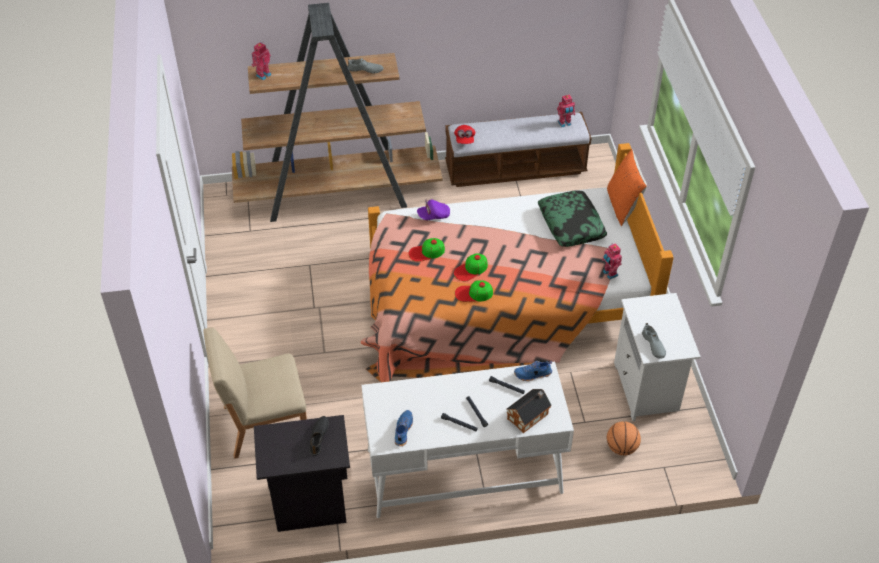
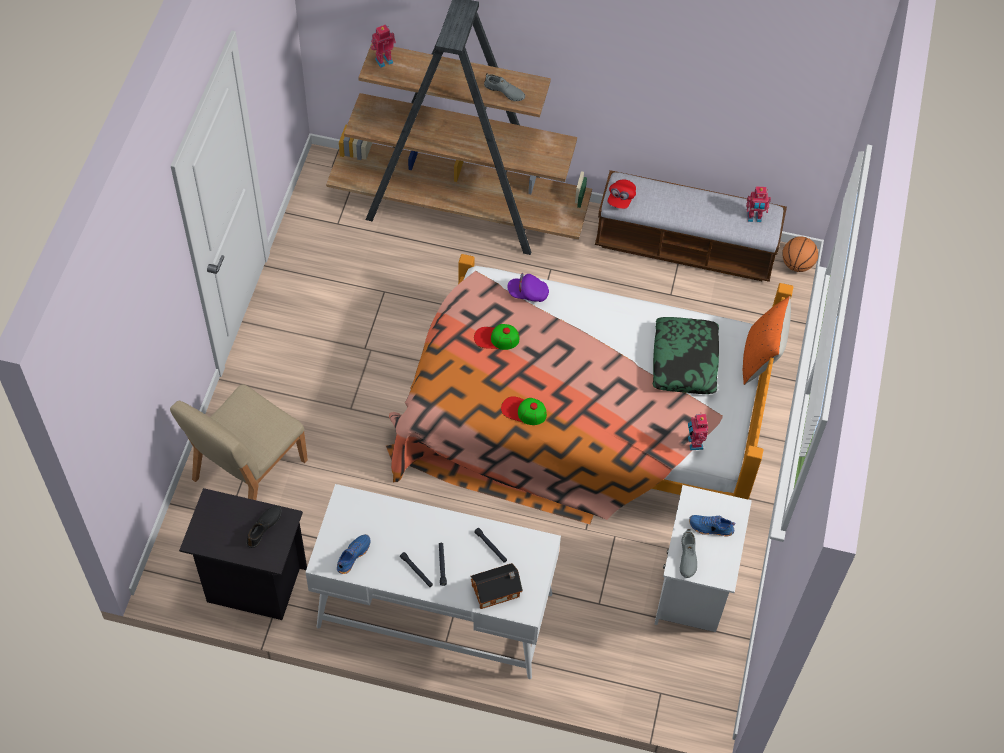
camera: 20 degrees right, 10 degrees up
(264, 423) = (248, 470): beige chair -> beige chair turned 60 degrees counterclockwise
(471, 269) = (535, 379): cap -> none
(532, 375) = (527, 543): blue shoe -> blue shoe (710, 528)
(621, 448) = (624, 651): basketball -> basketball (797, 264)

